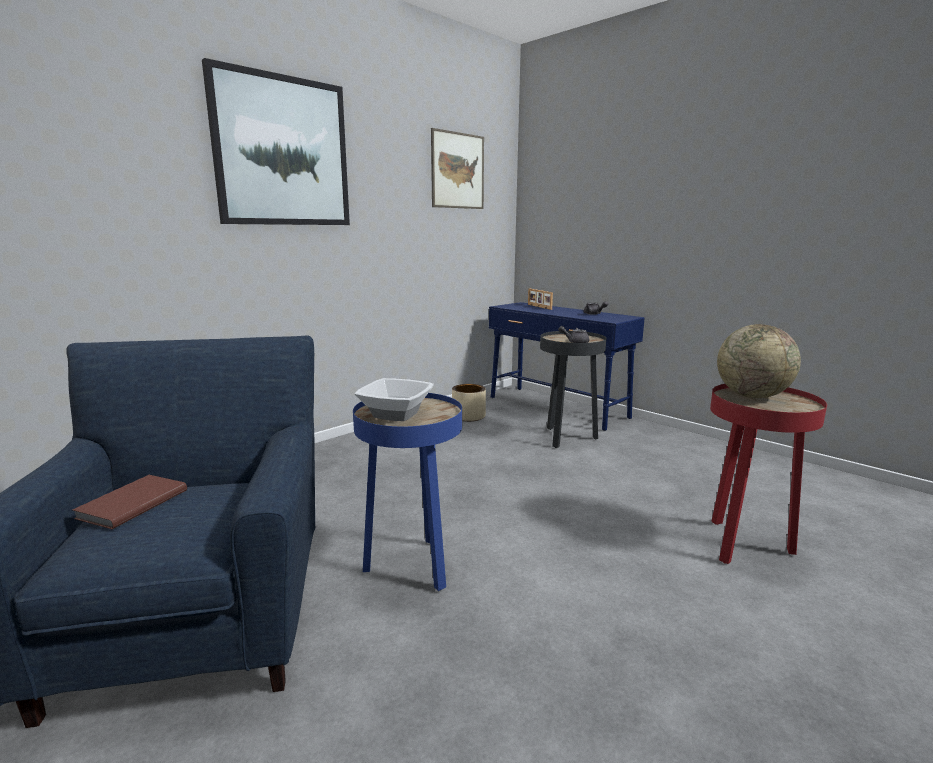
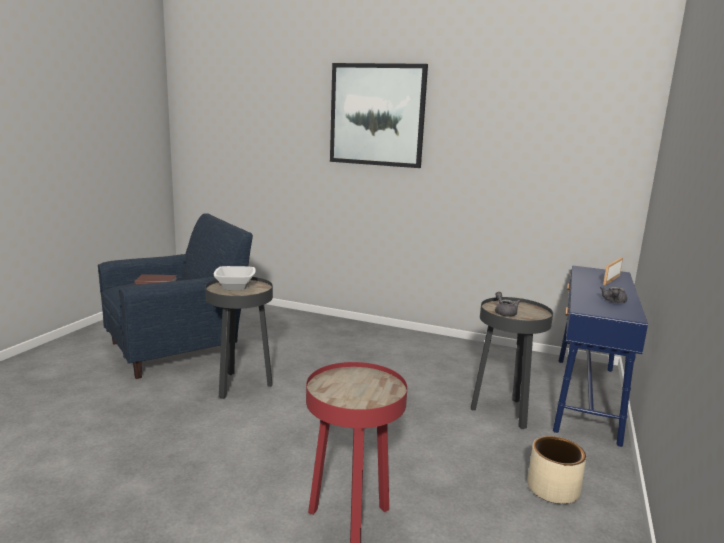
camera: 65 degrees right, 0 degrees up
(412, 566) = (241, 386): blue side table -> black side table
(458, 171) = (556, 123): picture -> none
(469, 416) = (494, 360): beige planter -> beige planter (553, 489)
(752, 396) = (368, 382): globe -> none

